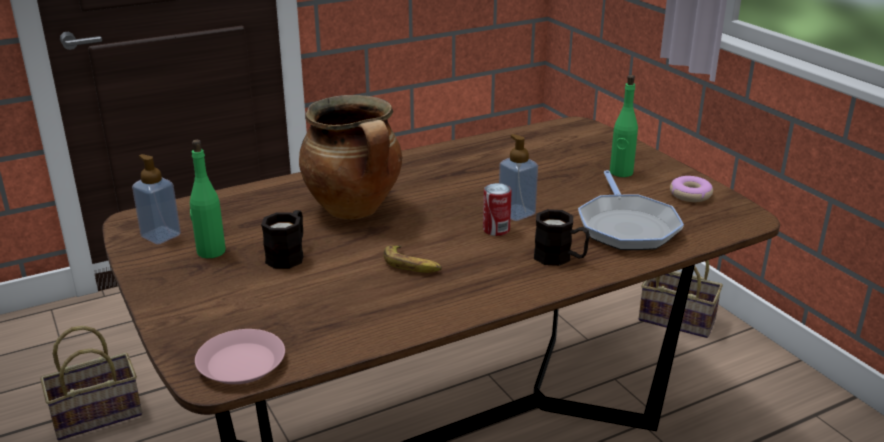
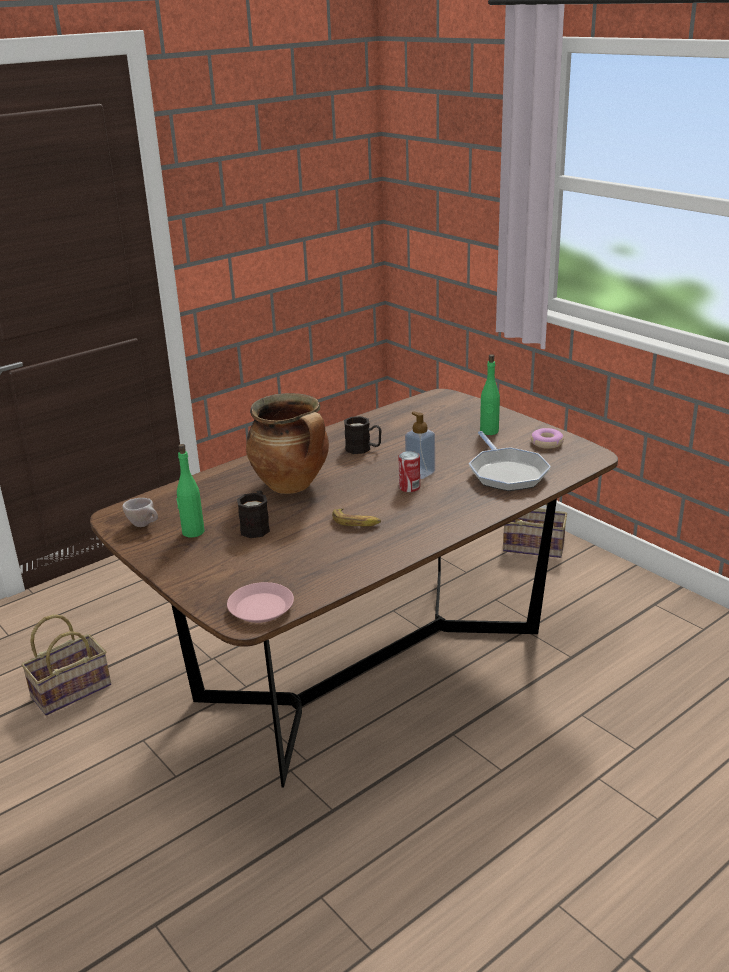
camera: 10 degrees left, 0 degrees up
(161, 236) = (145, 525): soap dispenser -> beige cup
(560, 258) = (465, 502): black mug -> black mug (363, 449)

